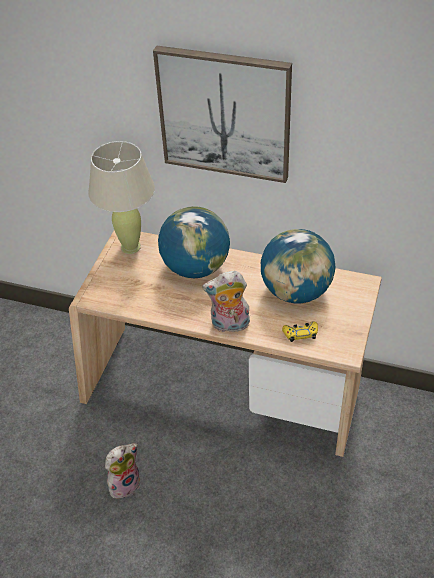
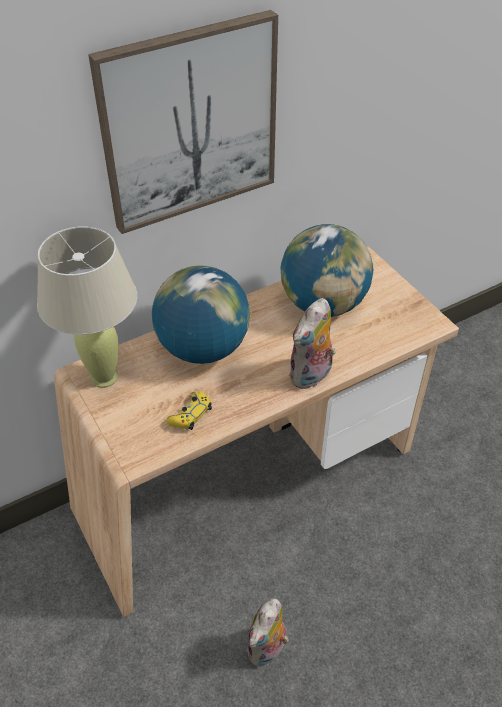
camera: 50 degrees left, 0 degrees up
(124, 483) = (268, 650): plush toy -> plush toy turned 150 degrees counterclockwise
(300, 333) = (378, 336): yellow game controller -> yellow game controller (190, 415)

